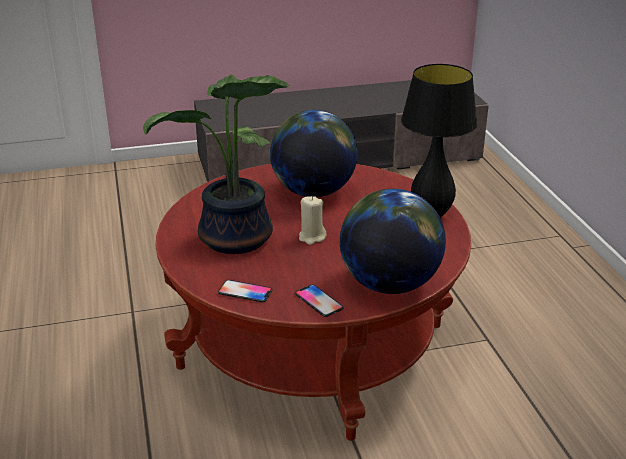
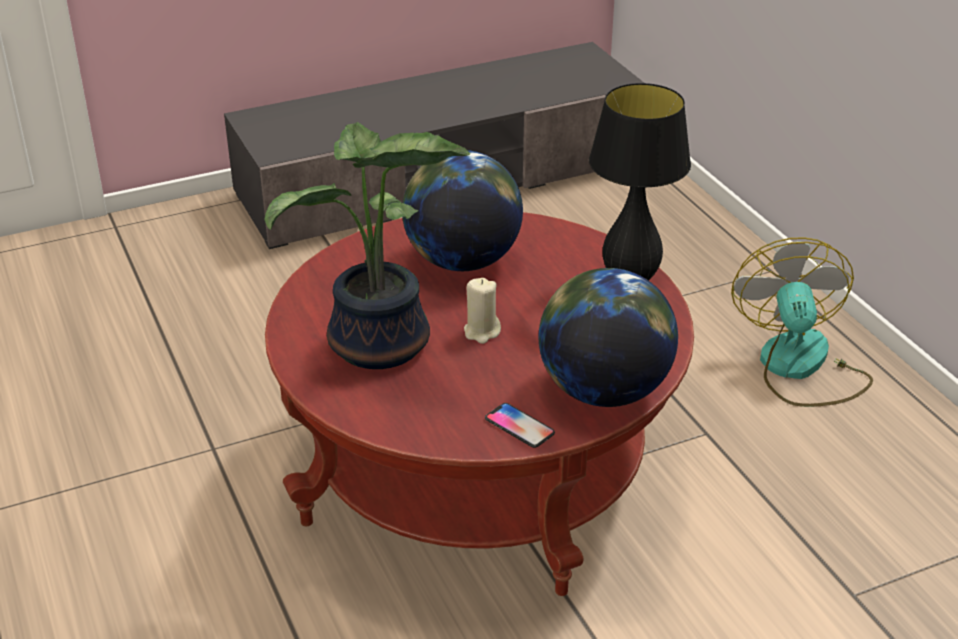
camera: 10 degrees left, 5 degrees up
(245, 292) = (418, 424): phone -> none
(568, 302) = (799, 368): none -> fan

